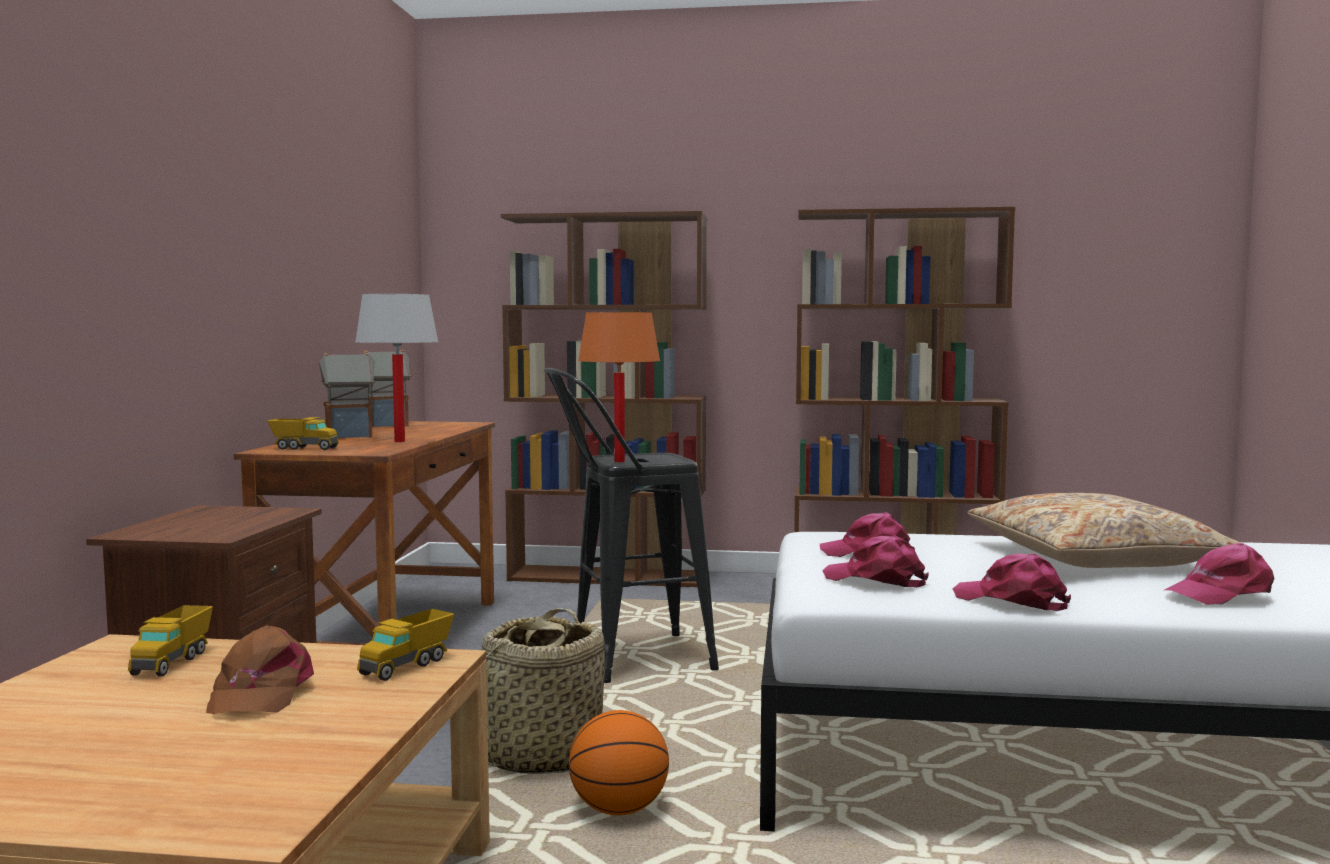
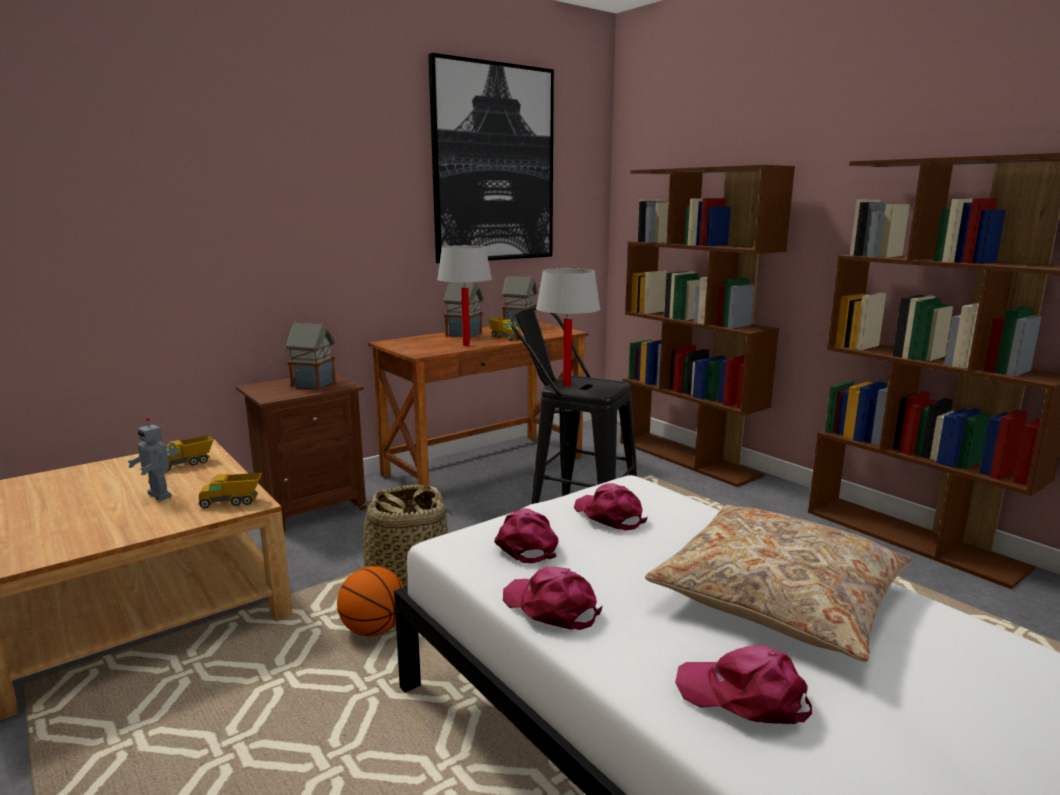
camera: 45 degrees right, 10 degrees up
(231, 516) = (314, 384): none -> toy house
(260, 693) = (161, 495): brown cap -> toy robot
(303, 448) = (405, 343): toy truck -> toy truck (504, 337)
(335, 190) = (494, 164): none -> picture
(619, 461) = (566, 385): orange table lamp -> white table lamp
(1012, 601) = (551, 607): pink cap -> pink cap turned 45 degrees counterclockwise

